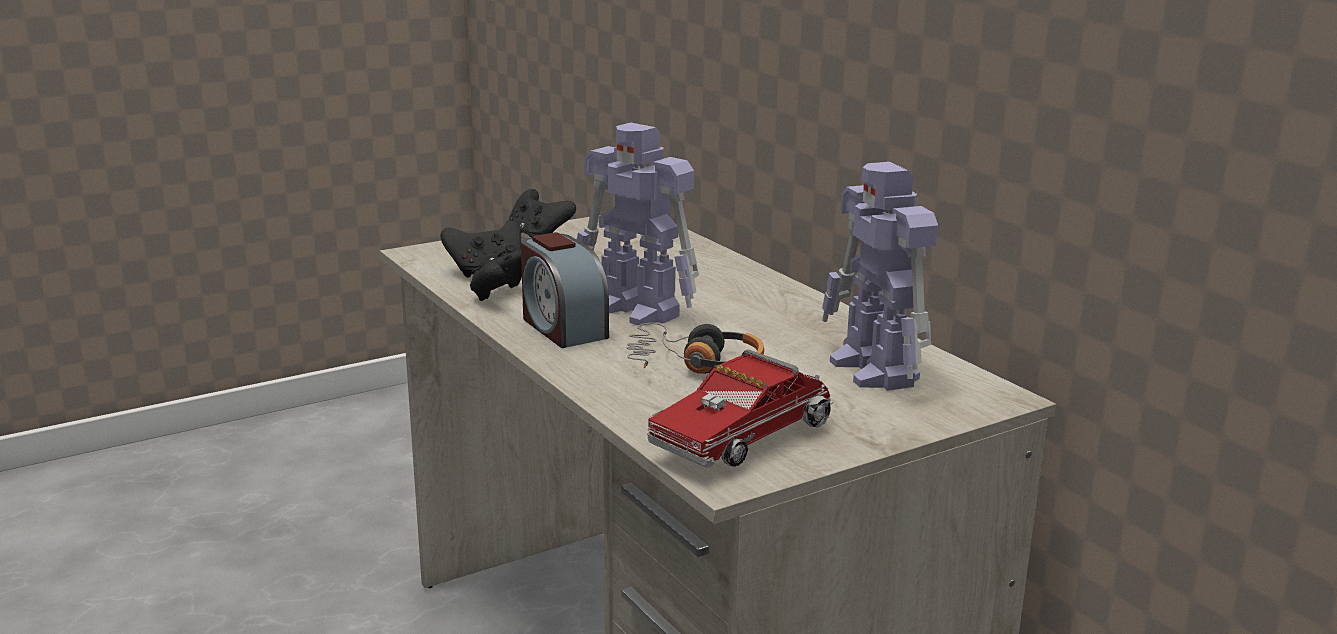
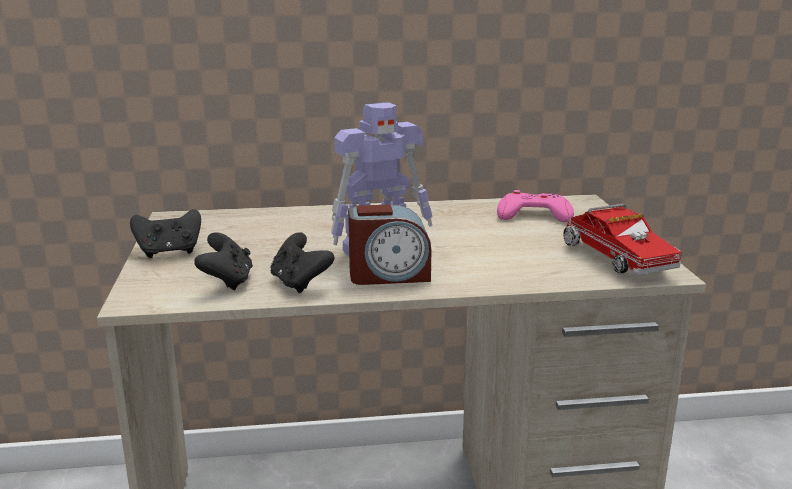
camera: 65 degrees left, 0 degrees up
(694, 364) = (491, 251): headphones -> none
(875, 371) = (533, 215): toy robot -> pink game controller

